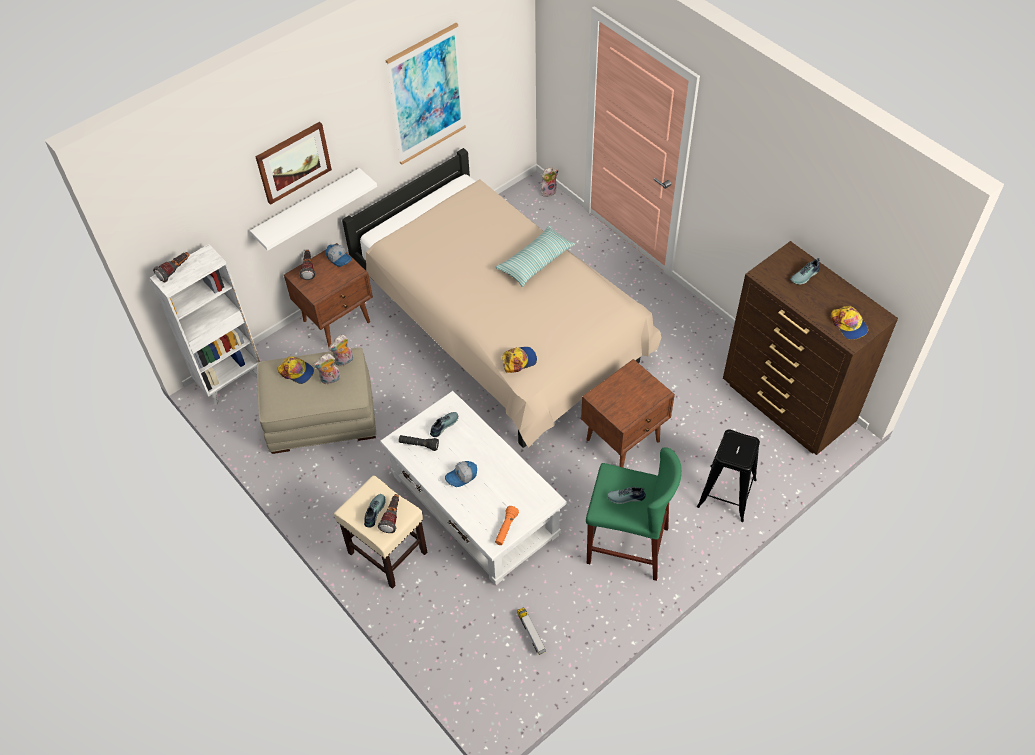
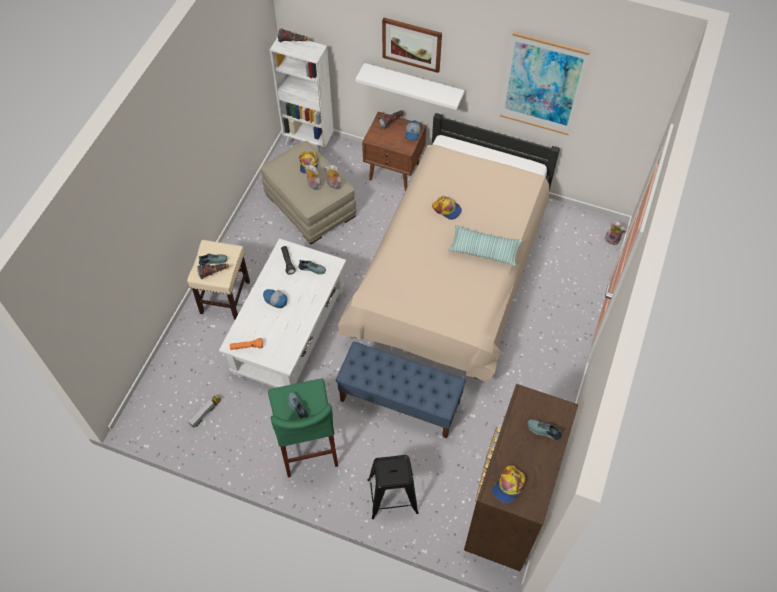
camera: 60 degrees right, 5 degrees up
(519, 360) = (382, 282): cap -> cap (447, 209)
(624, 440) = (400, 401): brown nightstand -> blue bench

